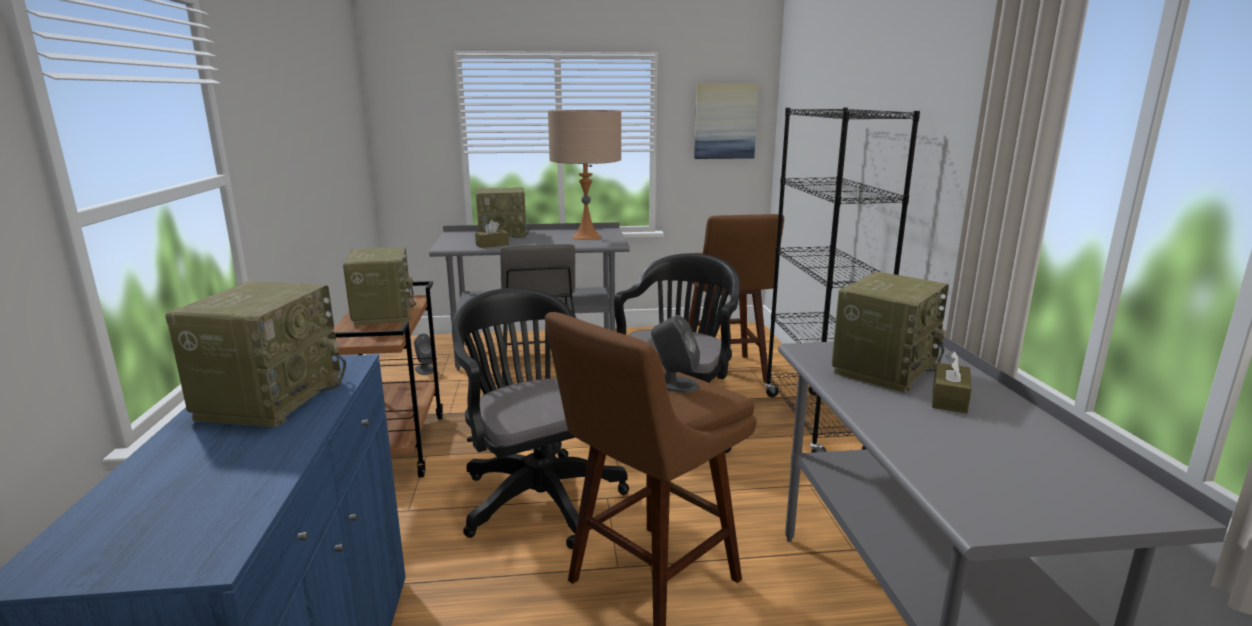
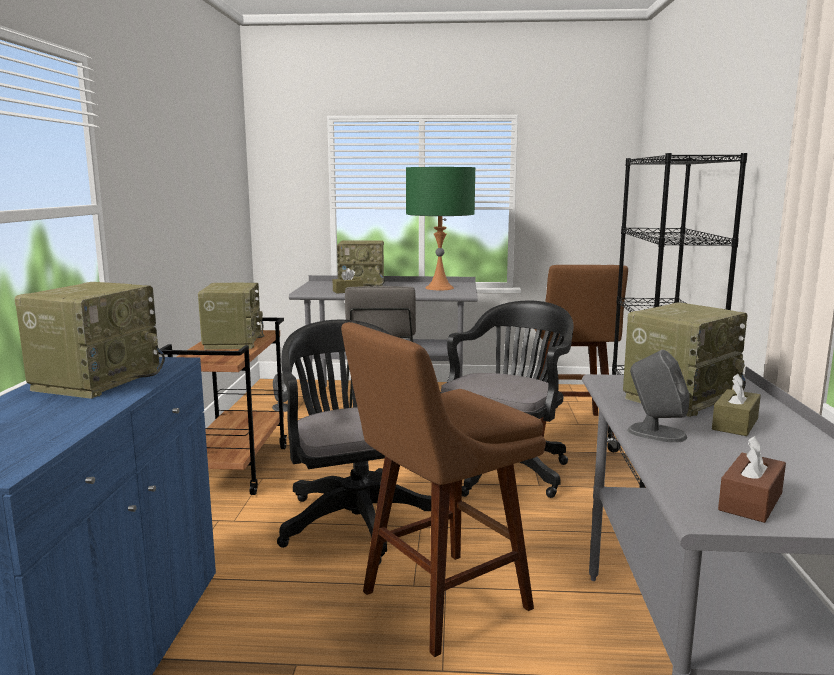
camera: 10 degrees right, 5 degrees down
(586, 237) = (439, 288): beige table lamp -> green table lamp
(674, 384) = (467, 402): grey speaker -> grey speaker (655, 433)
(725, 121) = (585, 181): picture -> none
(1010, 498) = (750, 501): none -> brown tissue box

